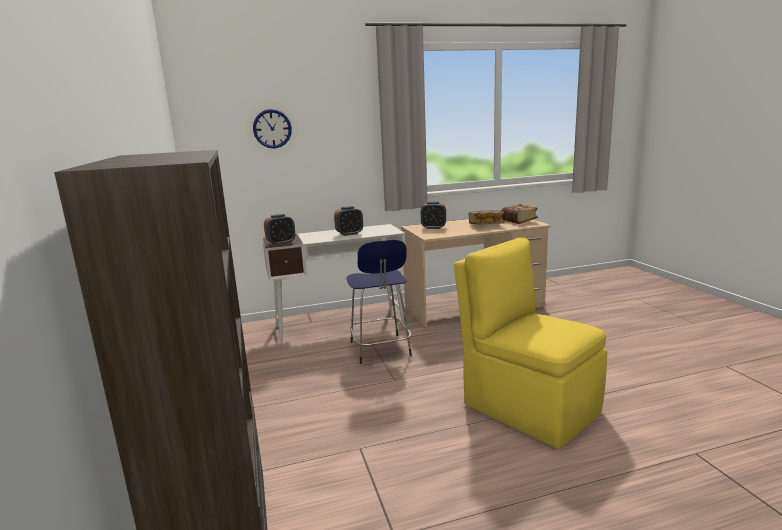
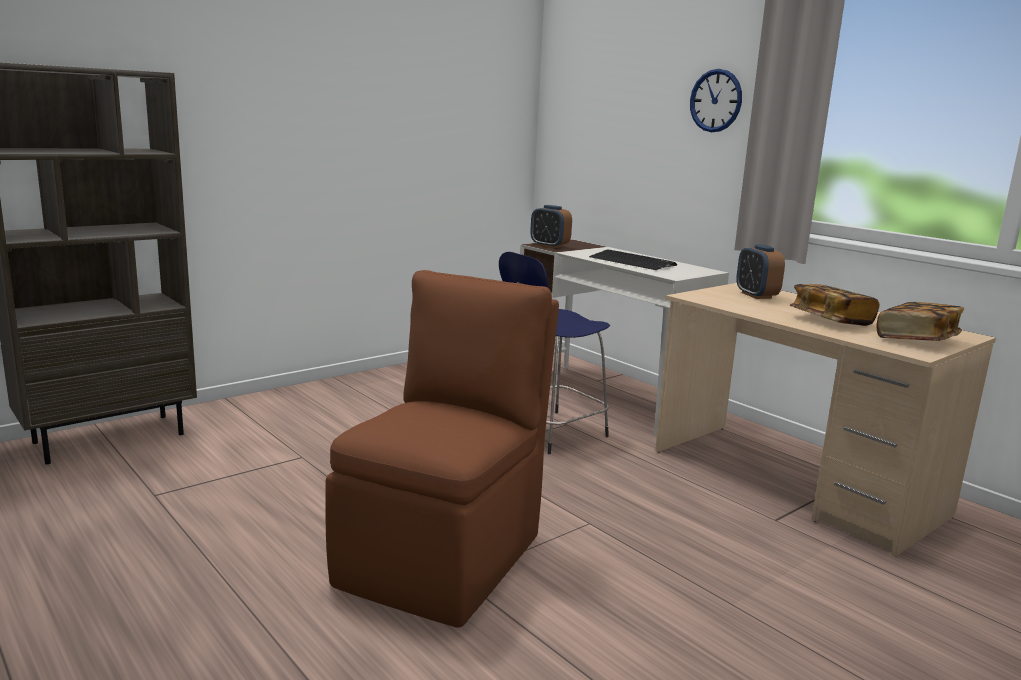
camera: 65 degrees right, 0 degrees up
(272, 129) = (628, 91): wall clock -> wall clock (716, 100)
(349, 234) = (632, 262): alarm clock -> keyboard
(528, 407) = (444, 557): yellow chair -> brown chair

